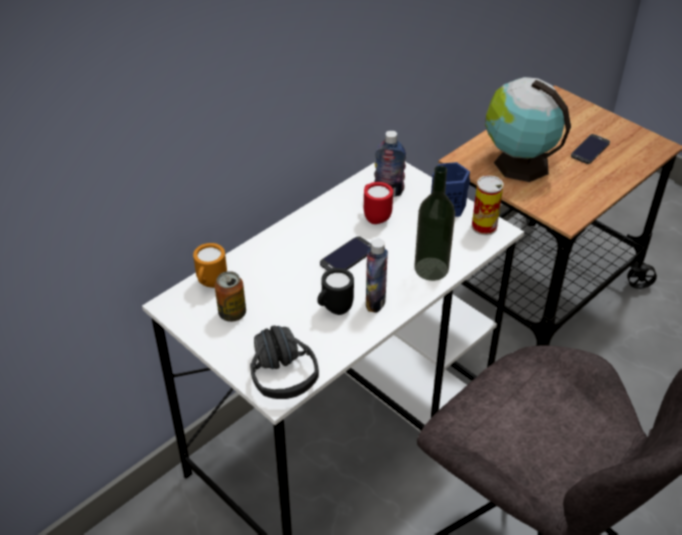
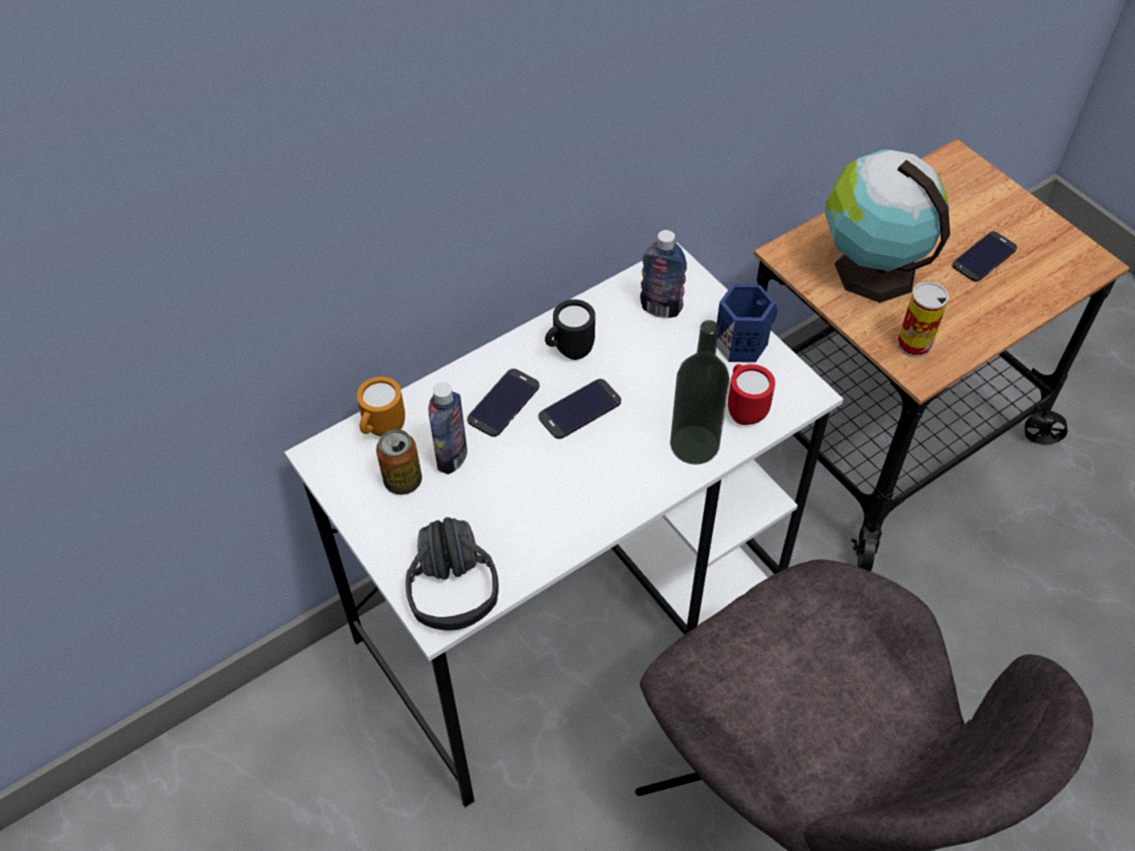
camera: 10 degrees right, 10 degrees up
(293, 258) = (504, 403): none -> phone
(334, 310) = (543, 494): black mug -> black mug (569, 352)
(375, 216) = (632, 348): red mug -> red mug (744, 410)
(375, 302) = (603, 489): bottle -> bottle (452, 457)
(484, 226) = (786, 384): can -> can (914, 344)

